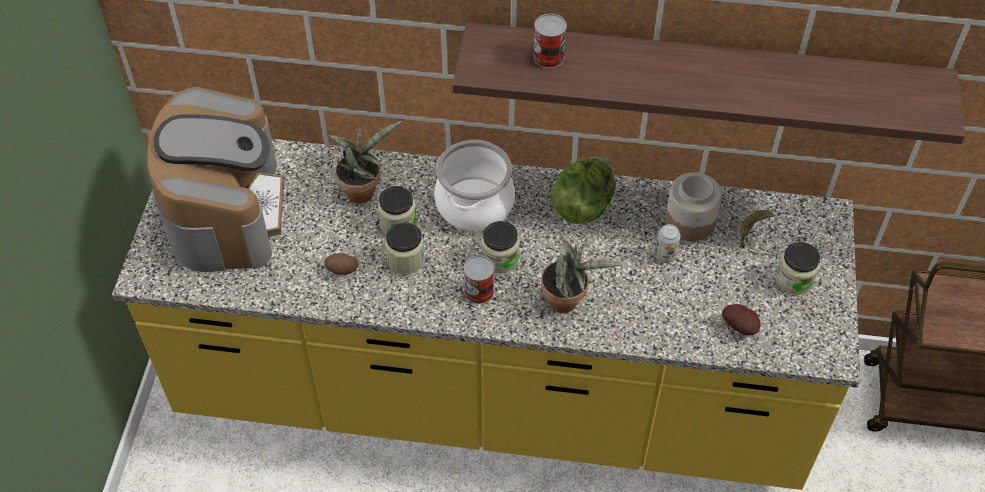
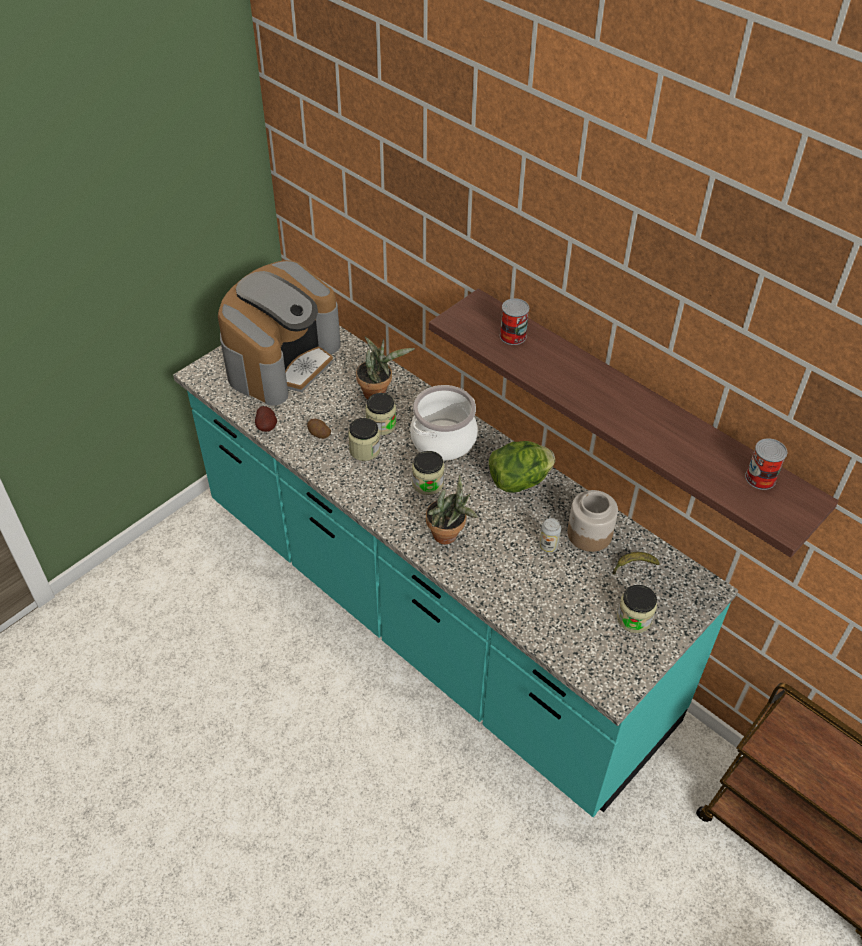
camera: 35 degrees right, 5 degrees down
(479, 291) = (393, 496): can -> can (760, 478)
(492, 393) = (429, 611): yellow counter -> turquoise counter
(741, 326) = (560, 626): potato -> potato (267, 427)

